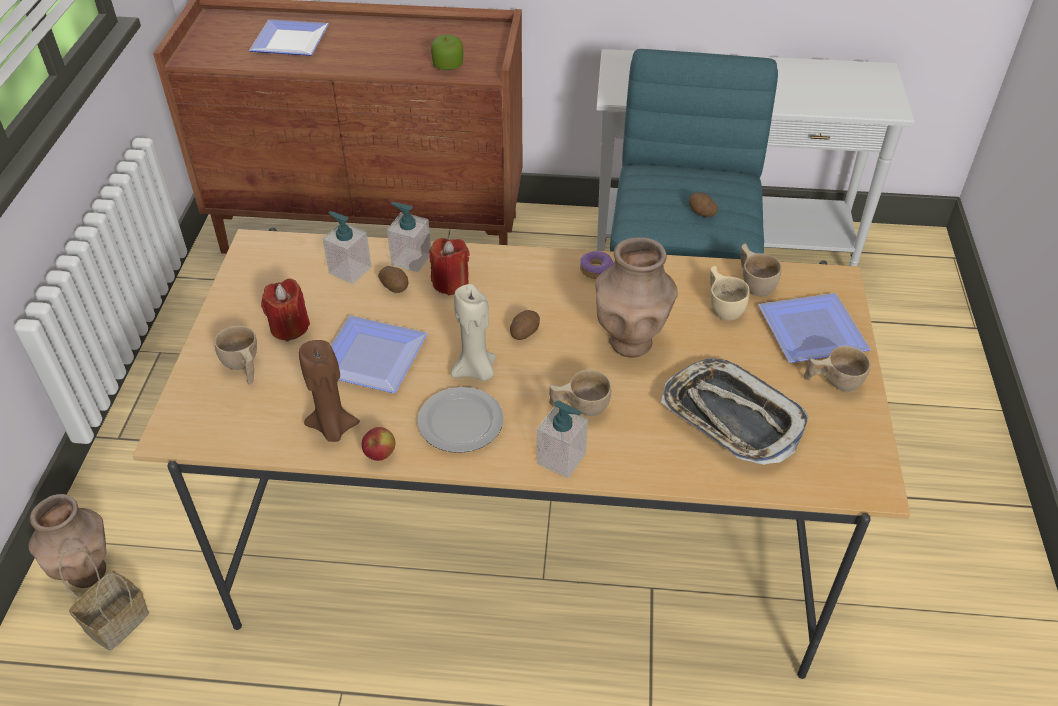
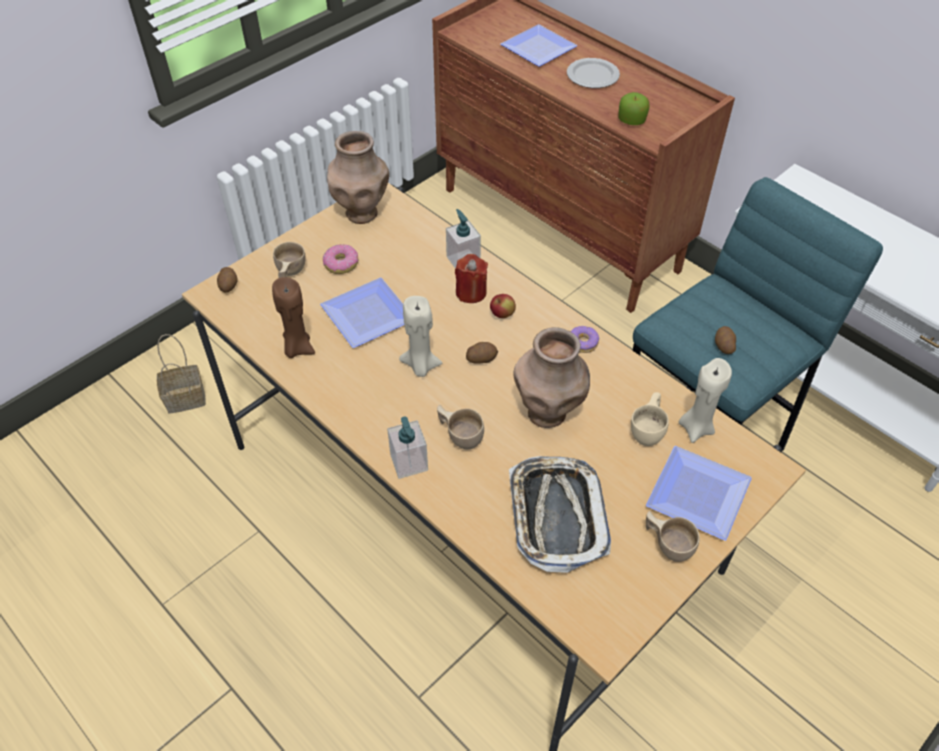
camera: 40 degrees right, 5 degrees up
(87, 571) = (196, 357): brown vase -> brown vase (362, 212)
(289, 327) = (341, 264): red candle -> donut
(350, 270) = (416, 245): soap dispenser -> none
(380, 454) = (306, 383): apple -> apple (502, 314)
(395, 286) = (432, 274): potato -> potato (229, 285)
(462, 422) = (375, 395): plate -> plate (593, 76)
(754, 282) = (696, 427): beige cup -> beige candle

